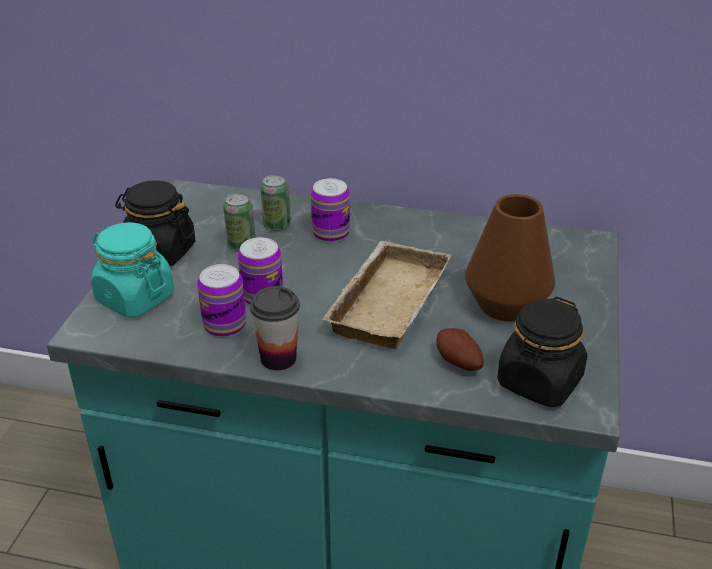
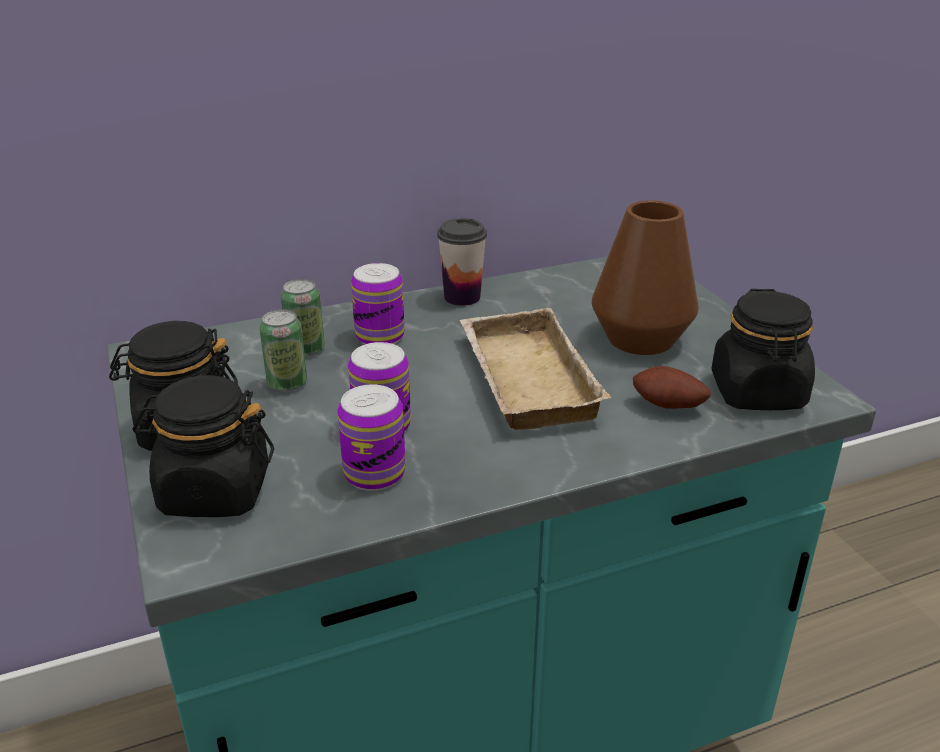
camera: 35 degrees left, 5 degrees down
(135, 298) = (214, 491): turquoise jar -> black jar
(278, 358) = (483, 481): cup -> cup (462, 297)

